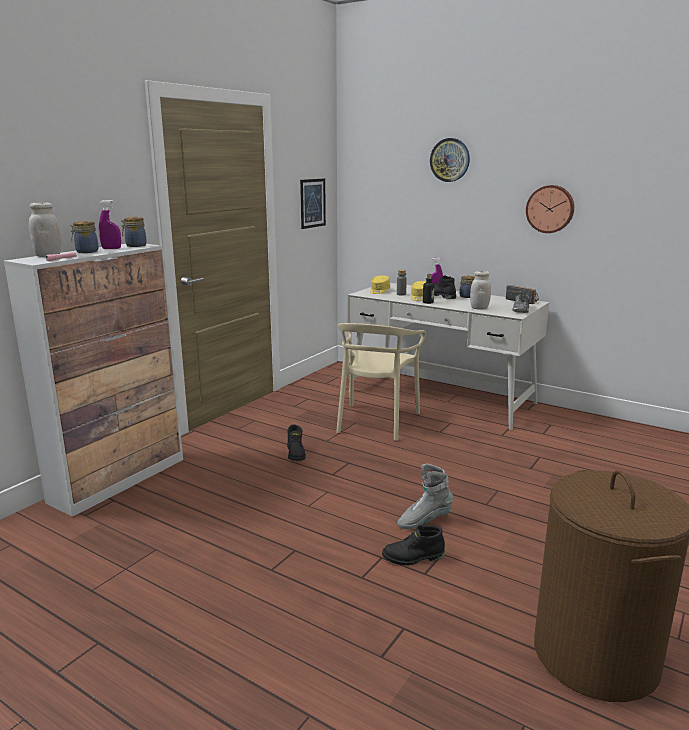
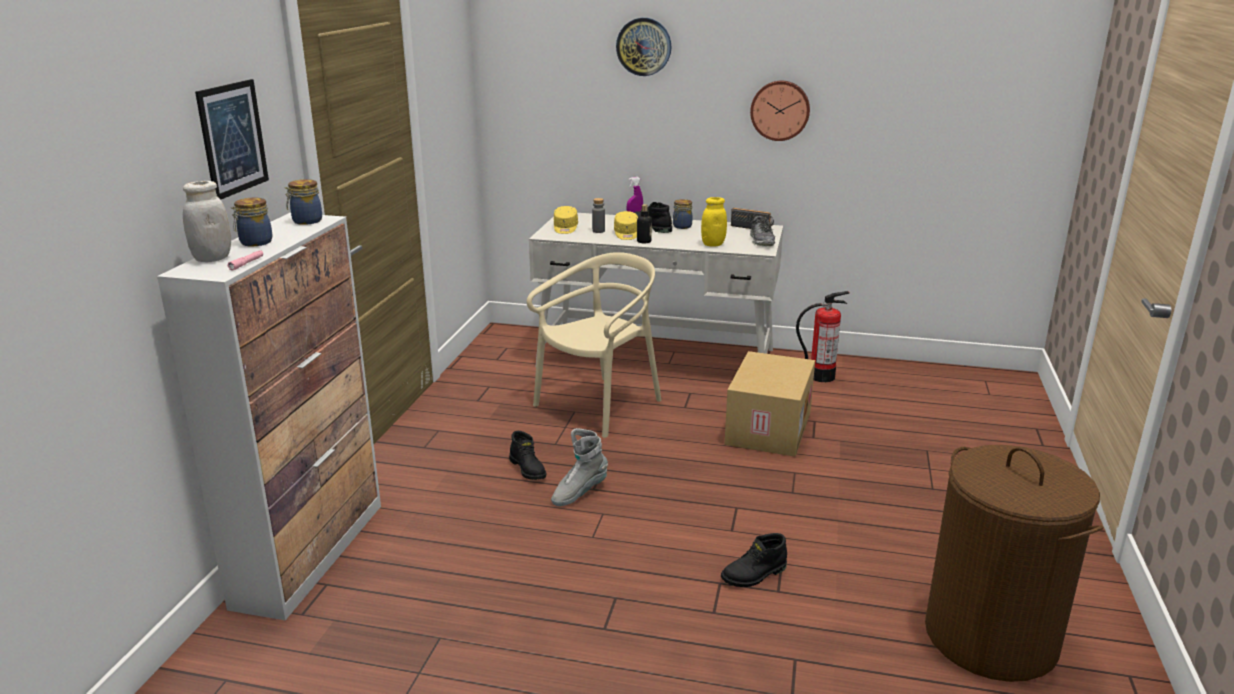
camera: 20 degrees left, 5 degrees up
(111, 248) = (281, 231): purple spray bottle -> none
(312, 203) = (454, 110): picture -> picture (233, 138)
(376, 421) = (599, 406): beige chair -> beige chair turned 135 degrees counterclockwise
(424, 521) = (739, 527): grey boot -> grey boot (579, 493)
(479, 308) = (713, 244): white jar -> yellow jar
(496, 455) = (767, 427): none -> cardboard box
(566, 426) = (821, 376): none -> fire extinguisher

